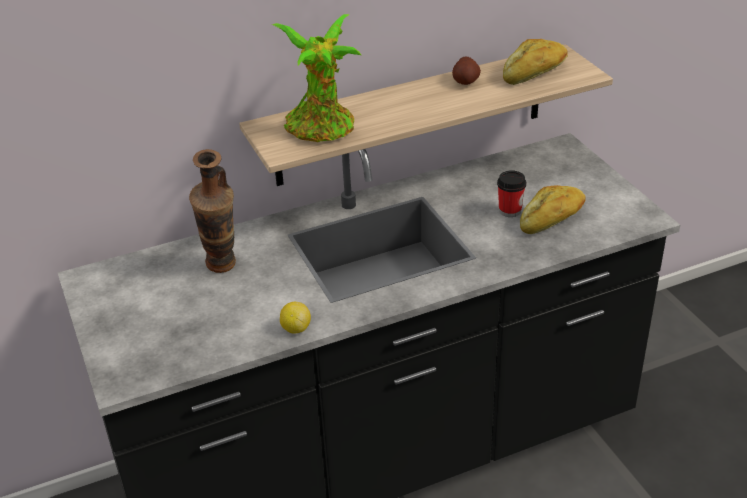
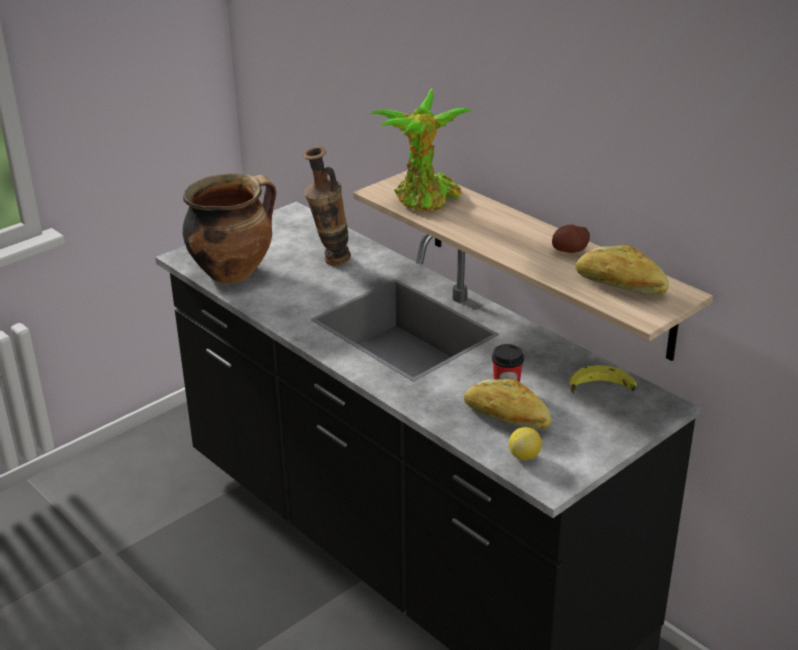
camera: 70 degrees right, 5 degrees down
(190, 344) = (233, 272): none -> cooking pot
(296, 328) = (269, 310): lemon -> lemon (524, 456)
(532, 167) = (601, 391): none -> banana

